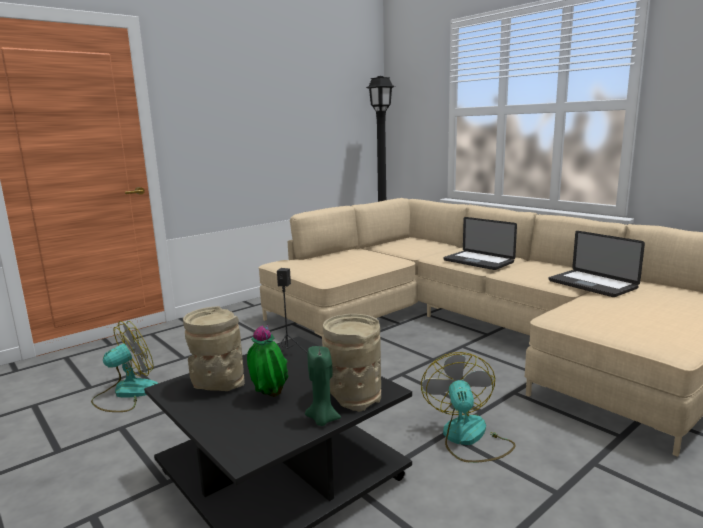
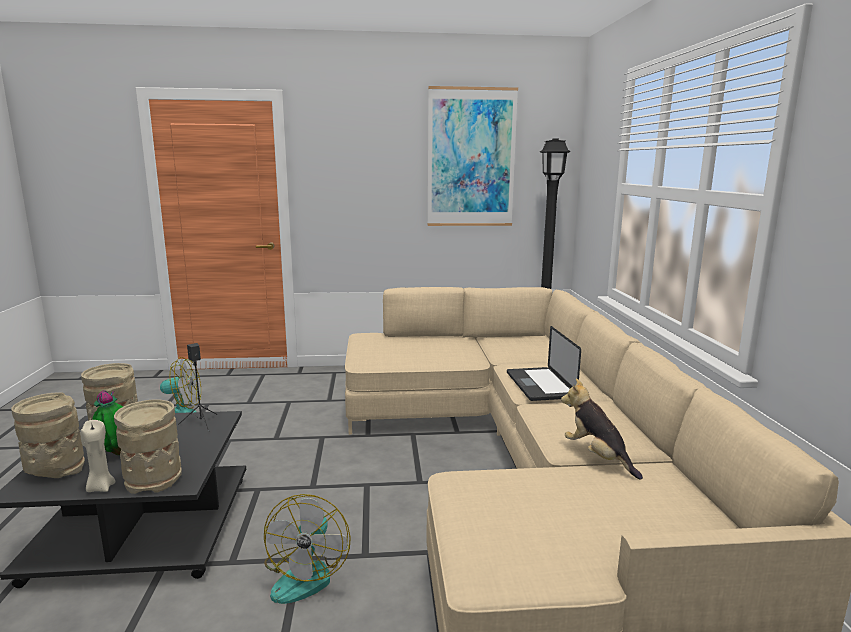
camera: 35 degrees right, 0 degrees up
(240, 429) = (55, 470): none -> beige vase
(312, 93) = (471, 158): none -> picture
(322, 420) = (100, 487): green candle -> beige candle
(468, 438) = (306, 573): fan -> fan turned 150 degrees clockwise
(592, 284) = (597, 457): laptop -> plush toy

